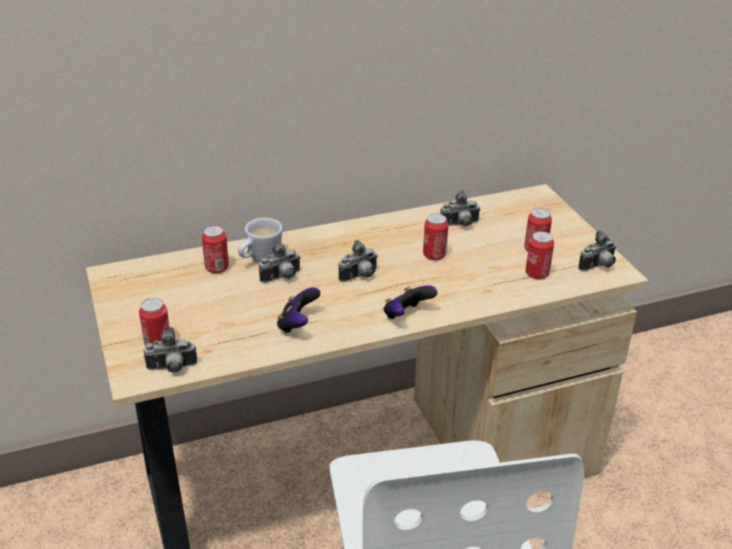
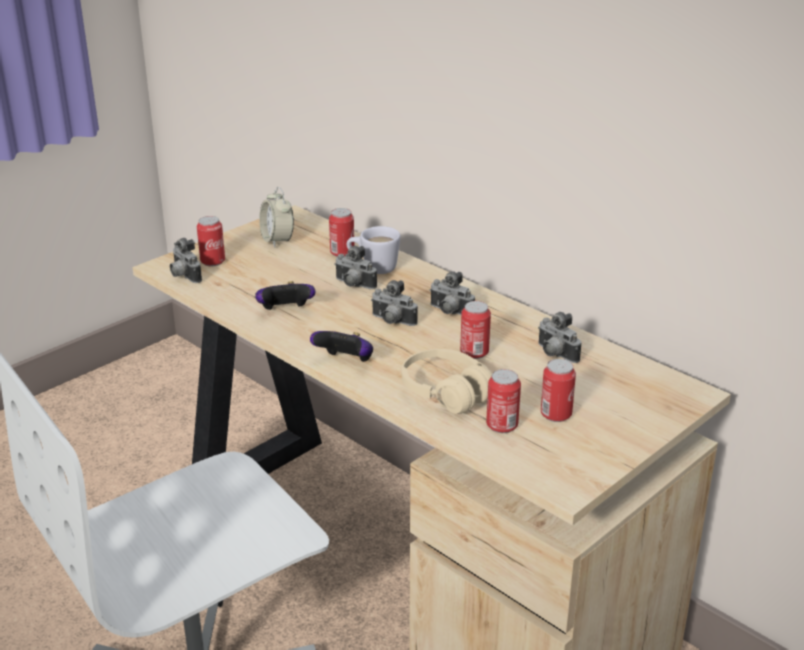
camera: 65 degrees right, 5 degrees down
(153, 295) = (277, 240): none -> alarm clock
(481, 283) = (446, 392): none -> beige headphones
(598, 267) = (563, 468): camera -> camera (449, 312)

